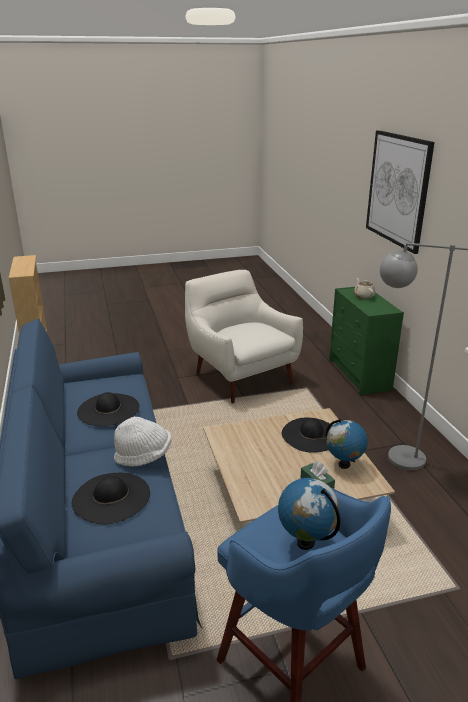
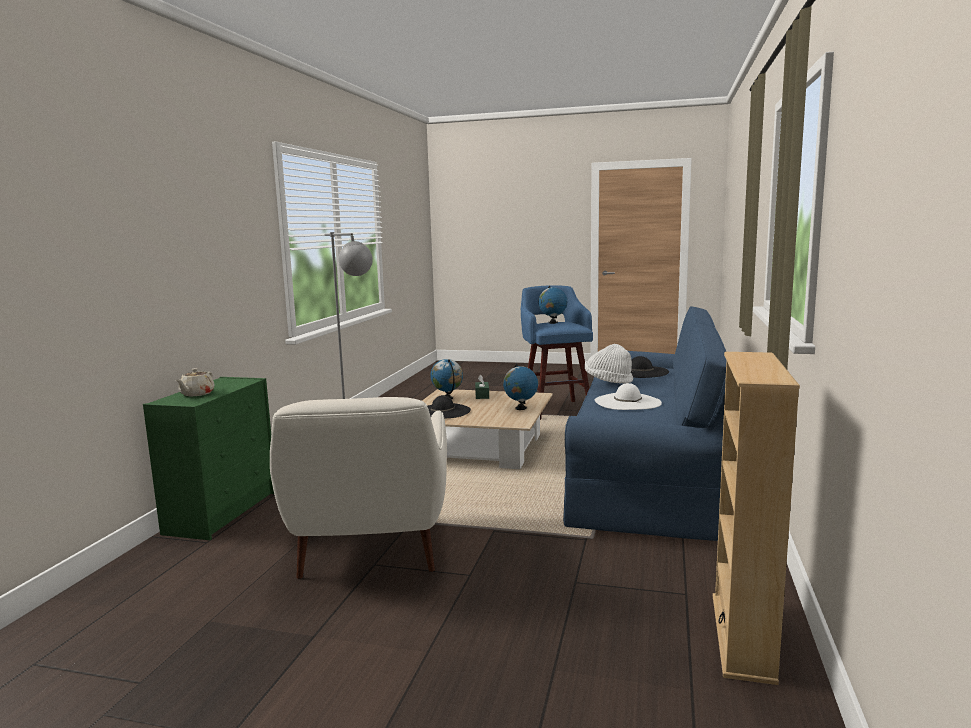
camera: 150 degrees left, 15 degrees down
(108, 409) = (627, 402): black hat -> white hat
(242, 462) = (520, 408): none -> globe
(398, 189) = (153, 227): picture -> none

